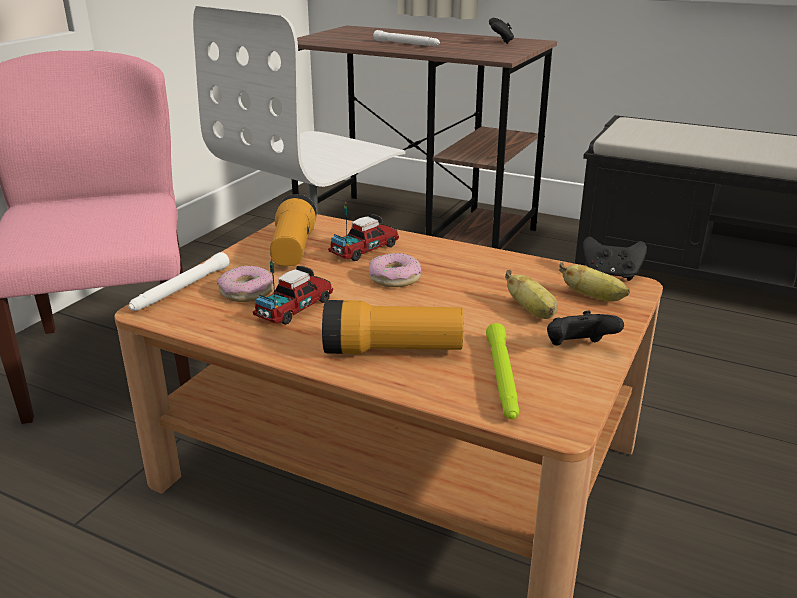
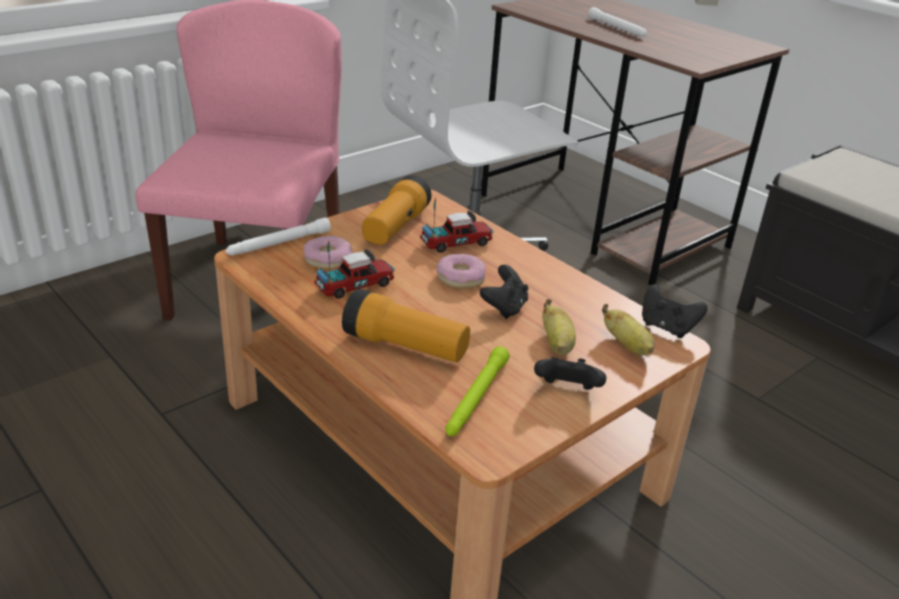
camera: 20 degrees right, 5 degrees up
(500, 42) = (721, 41): black game controller -> black game controller (504, 308)

